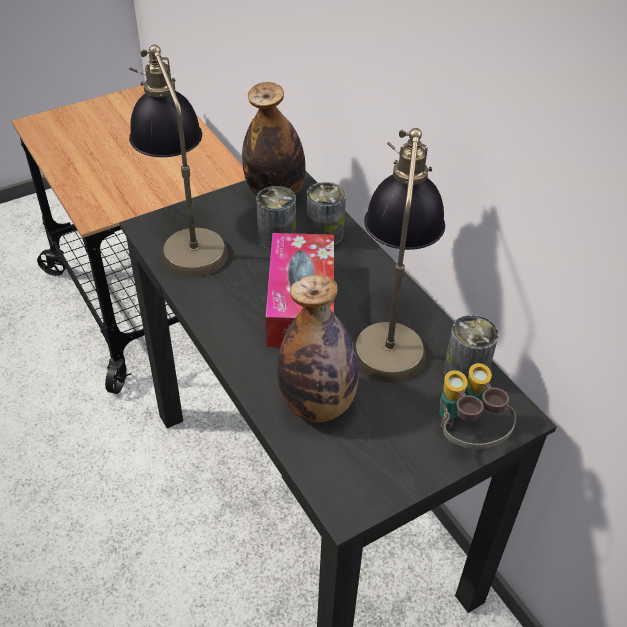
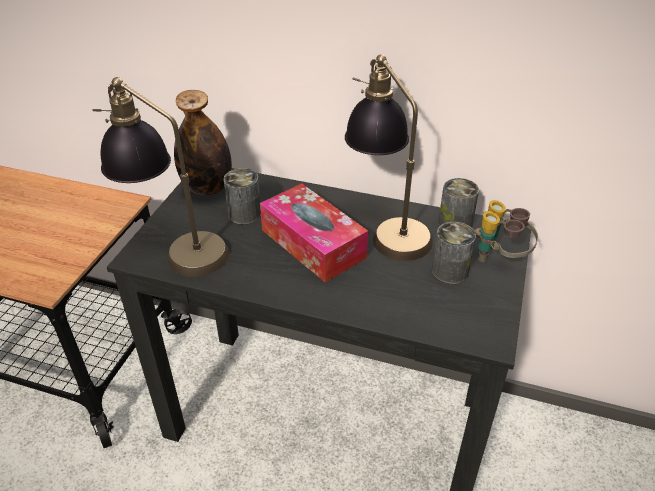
camera: 40 degrees left, 5 degrees down
(317, 404) = (400, 295): bottle -> none
(324, 234) = (274, 195): can -> can (450, 271)

